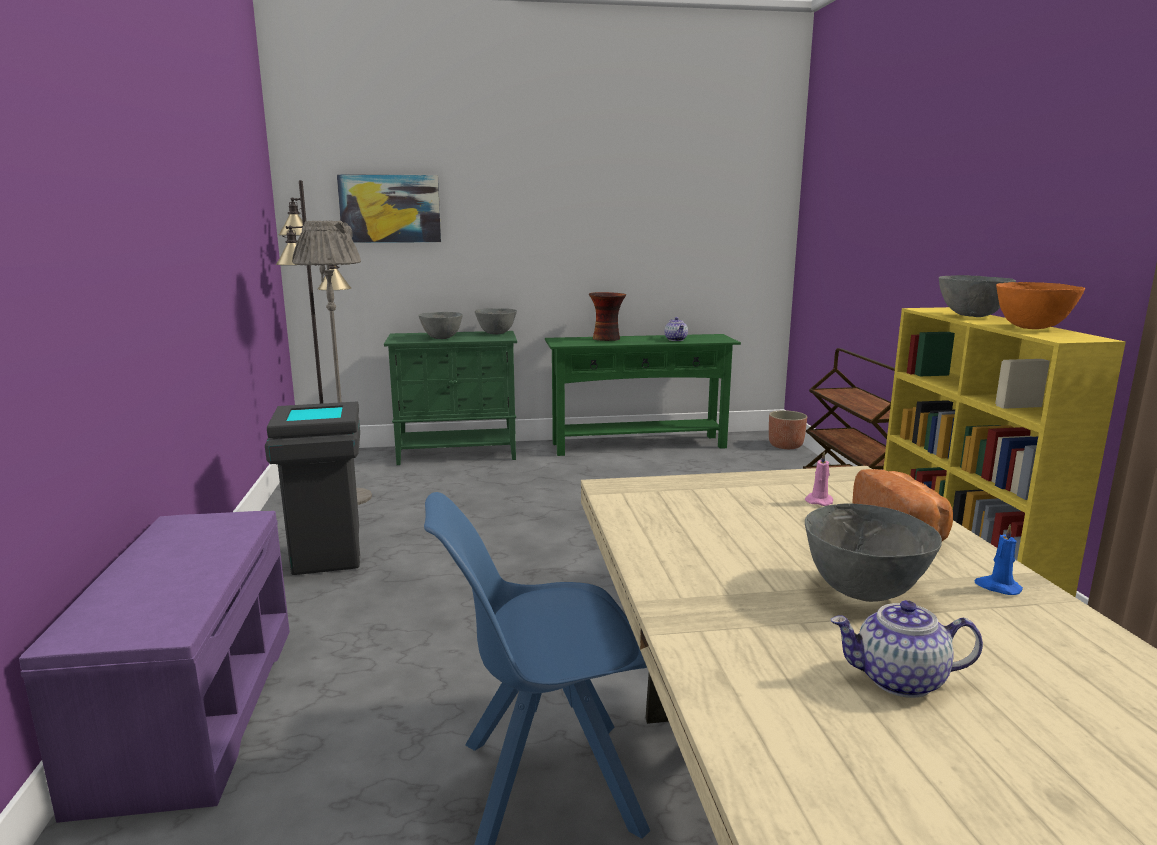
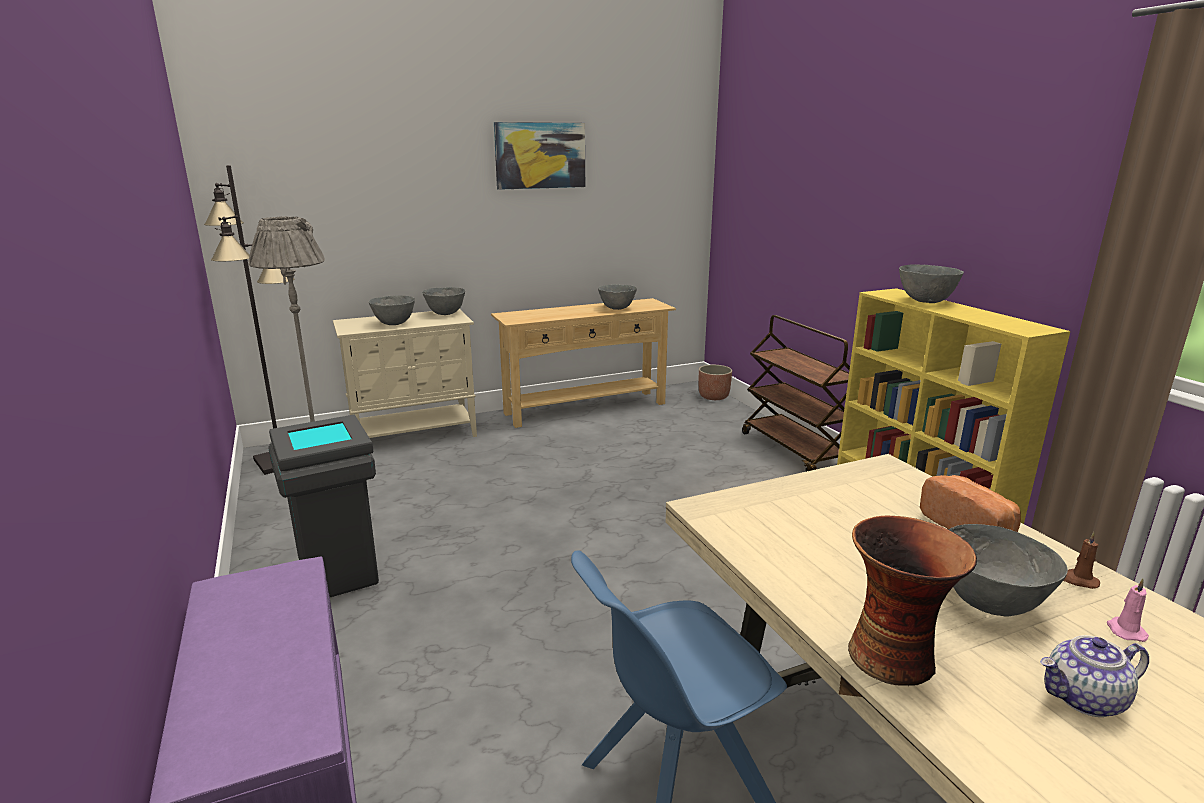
camera: 15 degrees left, 5 degrees up
(390, 209) = (323, 190): picture -> picture (540, 155)
(458, 453) = (415, 435): green cabinet -> beige cabinet
(607, 339) = (553, 311): vase -> vase (893, 656)
(638, 445) = (585, 408): green console table -> beige console table
(676, 339) = (617, 308): teapot -> grey bowl
(819, 501) = (883, 501): pink candle -> pink candle (1124, 630)
(997, 587) = (1078, 580): blue candle -> brown candle
(1031, 328) = (987, 316): orange bowl -> none

